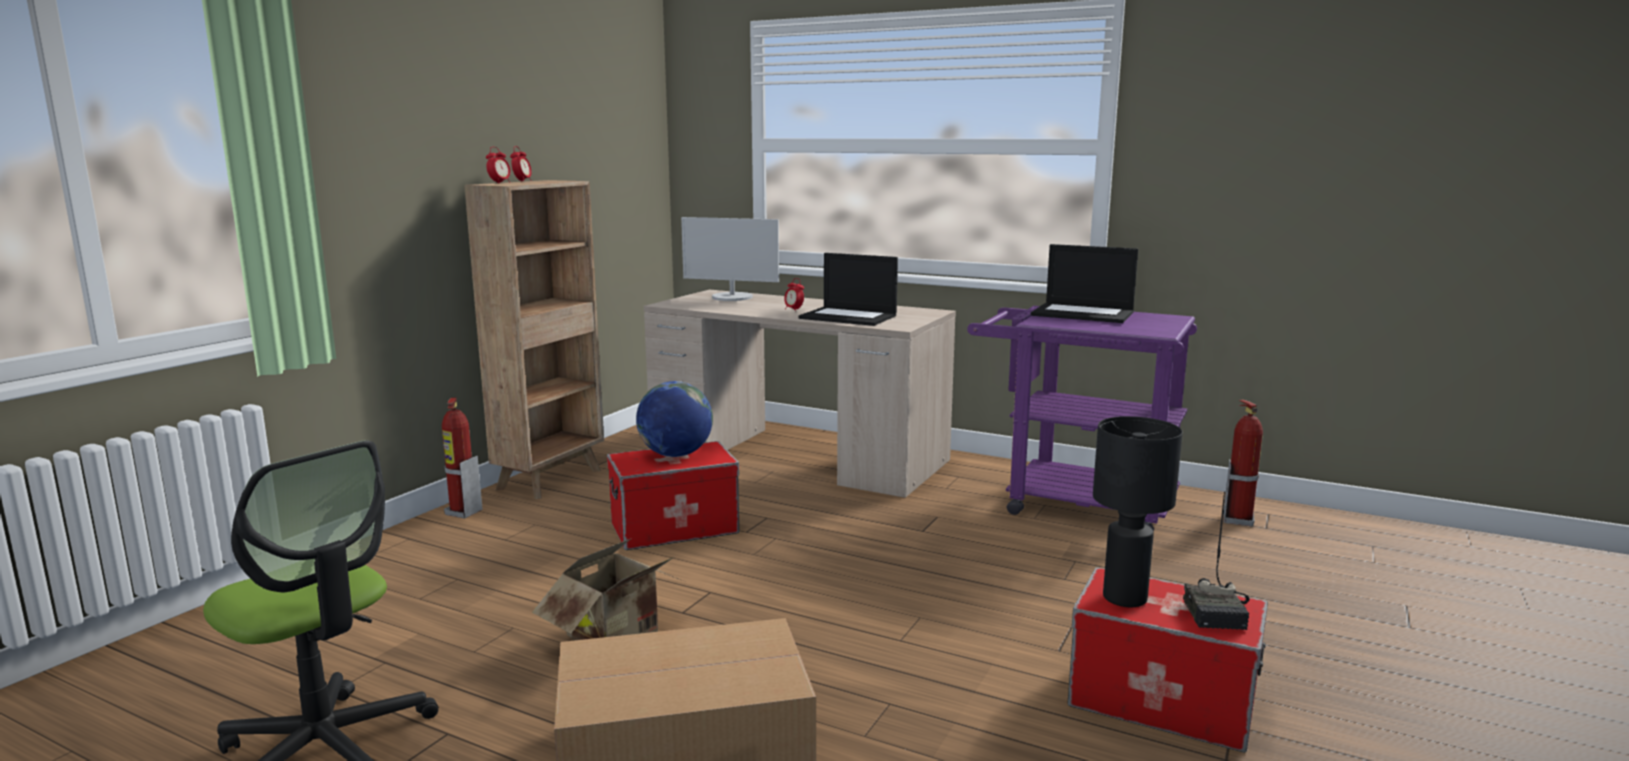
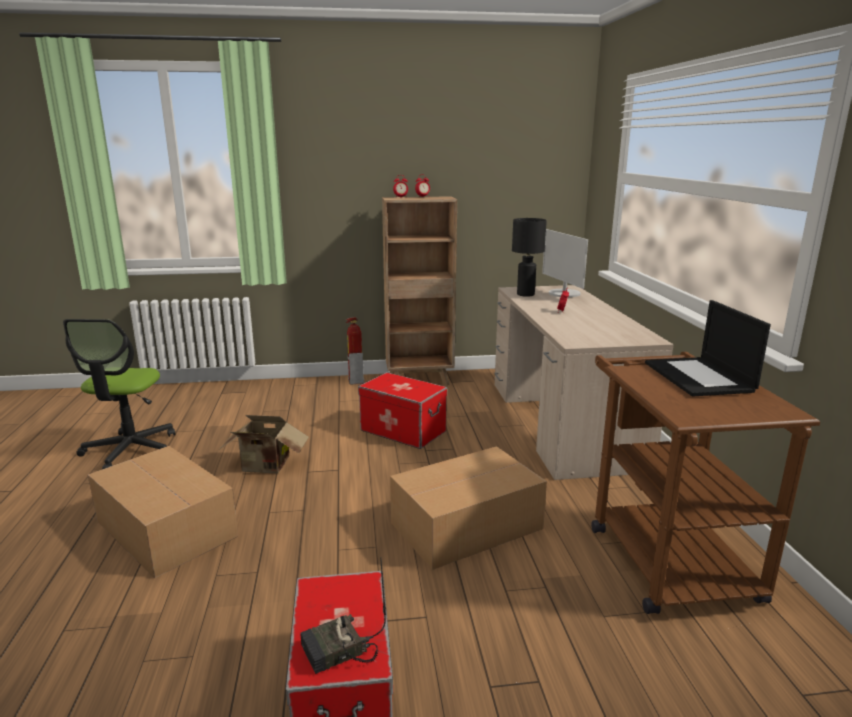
camera: 55 degrees right, 5 degrees up
(675, 455) = (407, 385): globe -> none
(849, 317) = (573, 326): laptop -> none
(935, 562) = (464, 526): none -> cardboard box
(1073, 503) = (664, 553): purple cart -> brown cart
(1126, 598) = (332, 597): black table lamp -> black table lamp (525, 294)
(1238, 520) = (791, 667): fire extinguisher -> none

